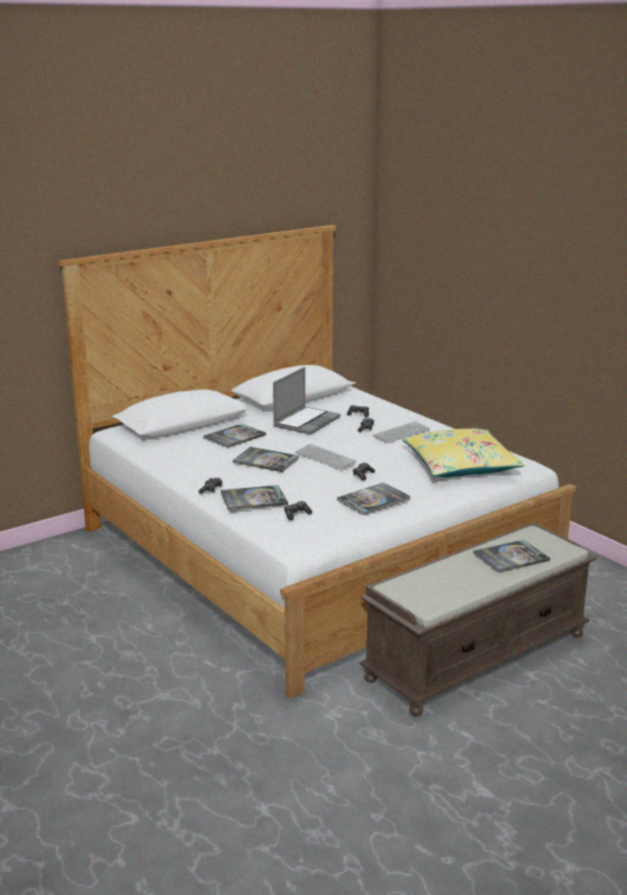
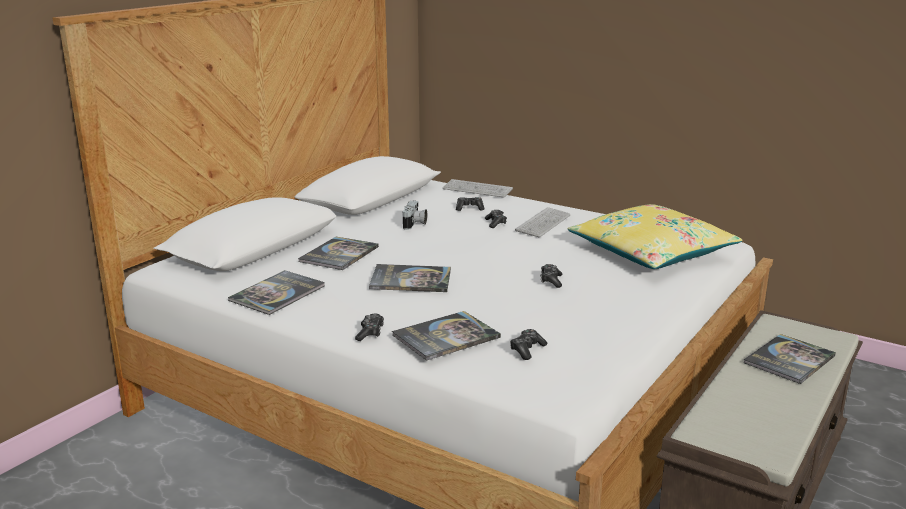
camera: 20 degrees left, 0 degrees up
(306, 422) = (415, 224): laptop -> camera
(325, 458) = (485, 265): keyboard -> keyboard (477, 190)
(373, 500) = (602, 312): book -> book (277, 293)

